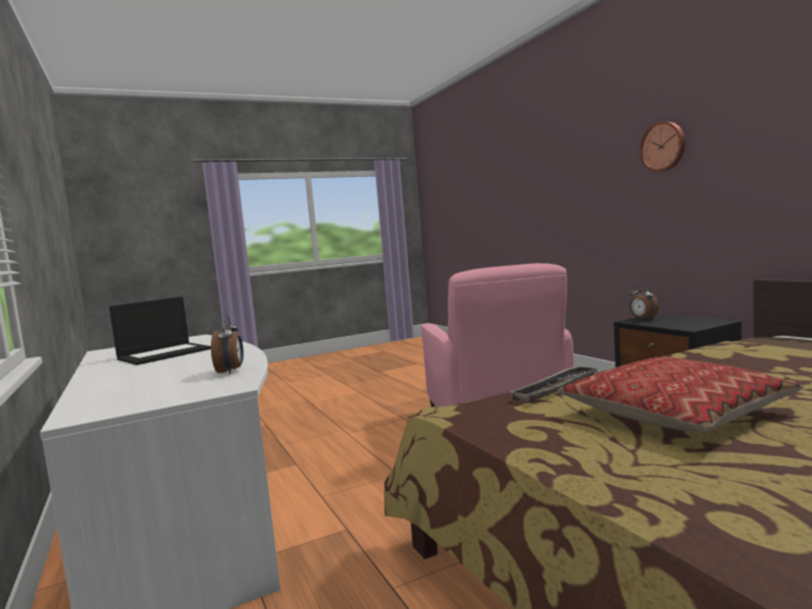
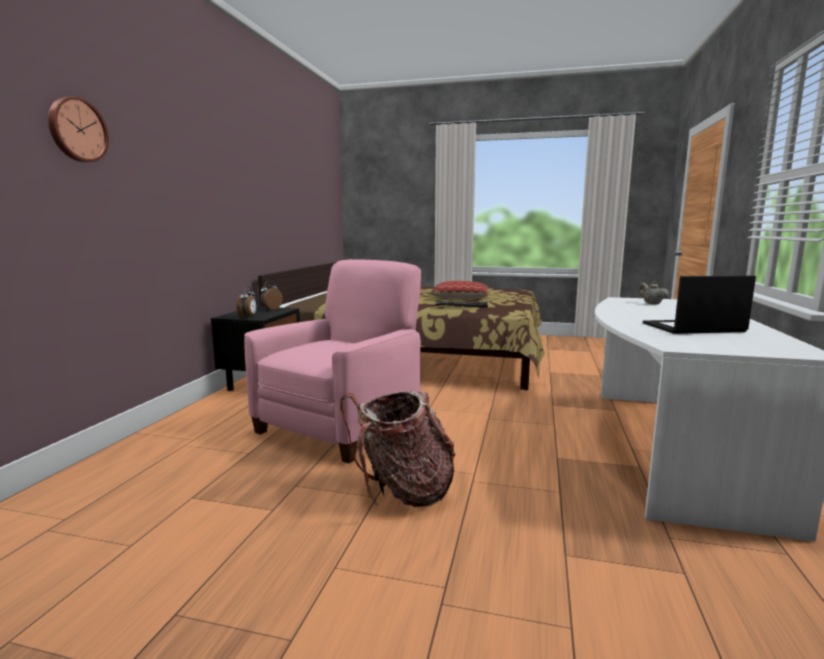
camera: 140 degrees left, 5 degrees up
(181, 385) = (651, 303): none -> beige teapot
(231, 371) = (622, 304): alarm clock -> alarm clock (271, 309)
(375, 413) = (402, 491): none -> backpack
(663, 146) = (195, 161): wall clock -> wall clock (77, 130)

